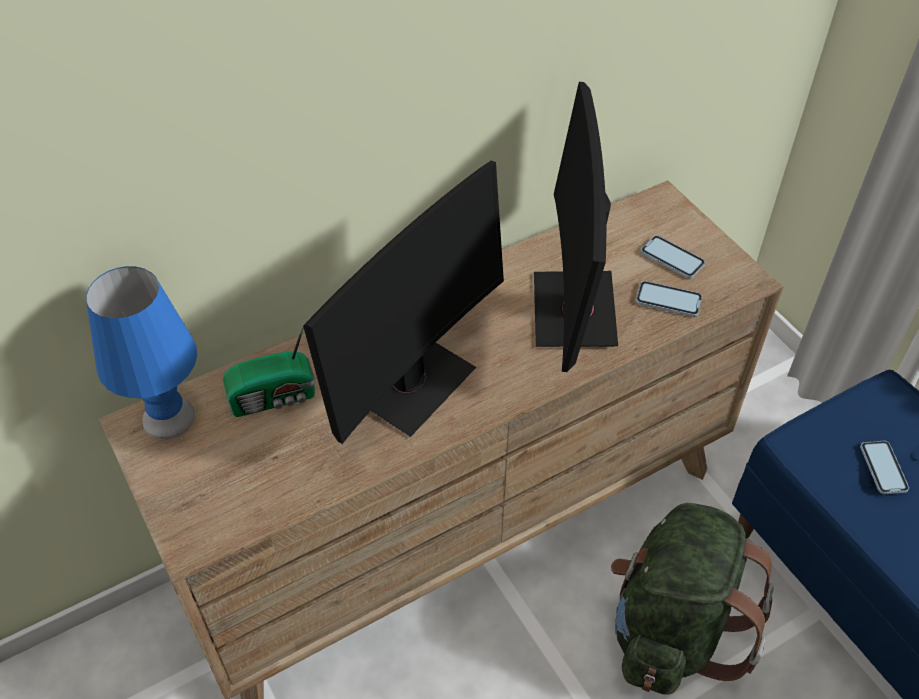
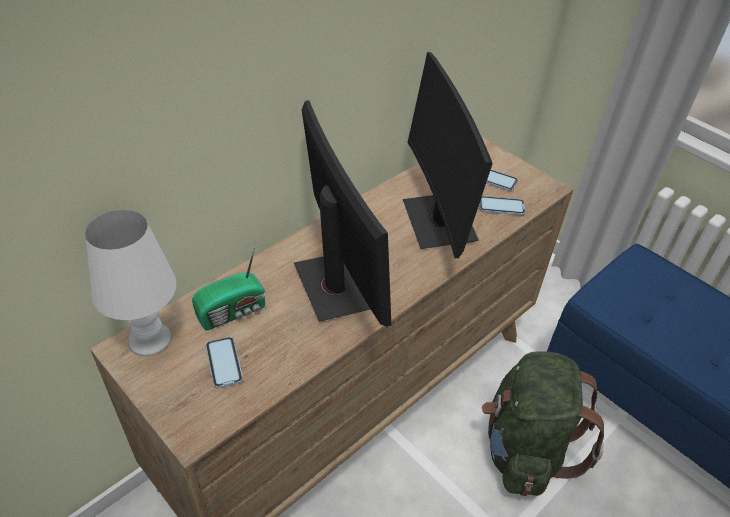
camera: 15 degrees left, 5 degrees down
(168, 417) = (149, 339): blue table lamp -> white table lamp
(411, 382) = (336, 286): monitor -> monitor turned 45 degrees counterclockwise
(883, 468) = (654, 307): phone -> phone (224, 363)

